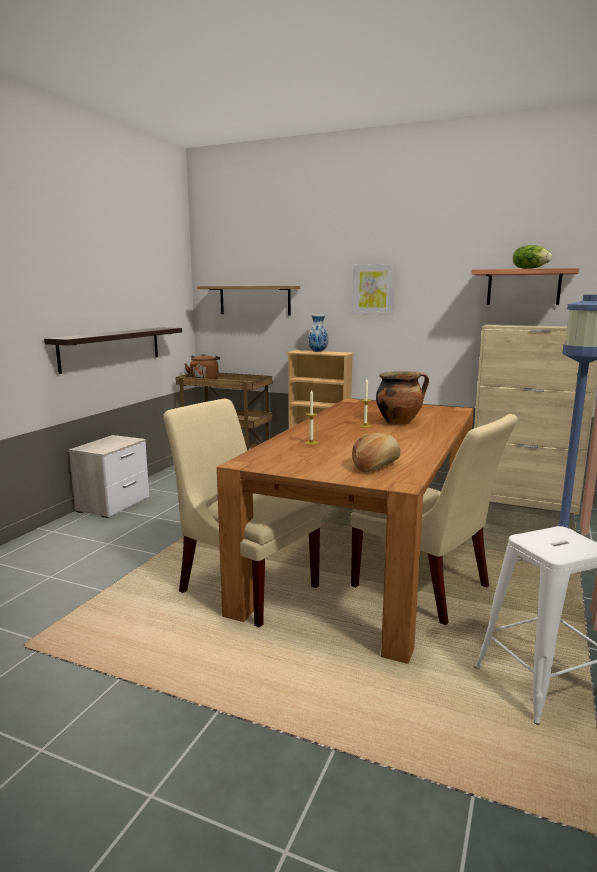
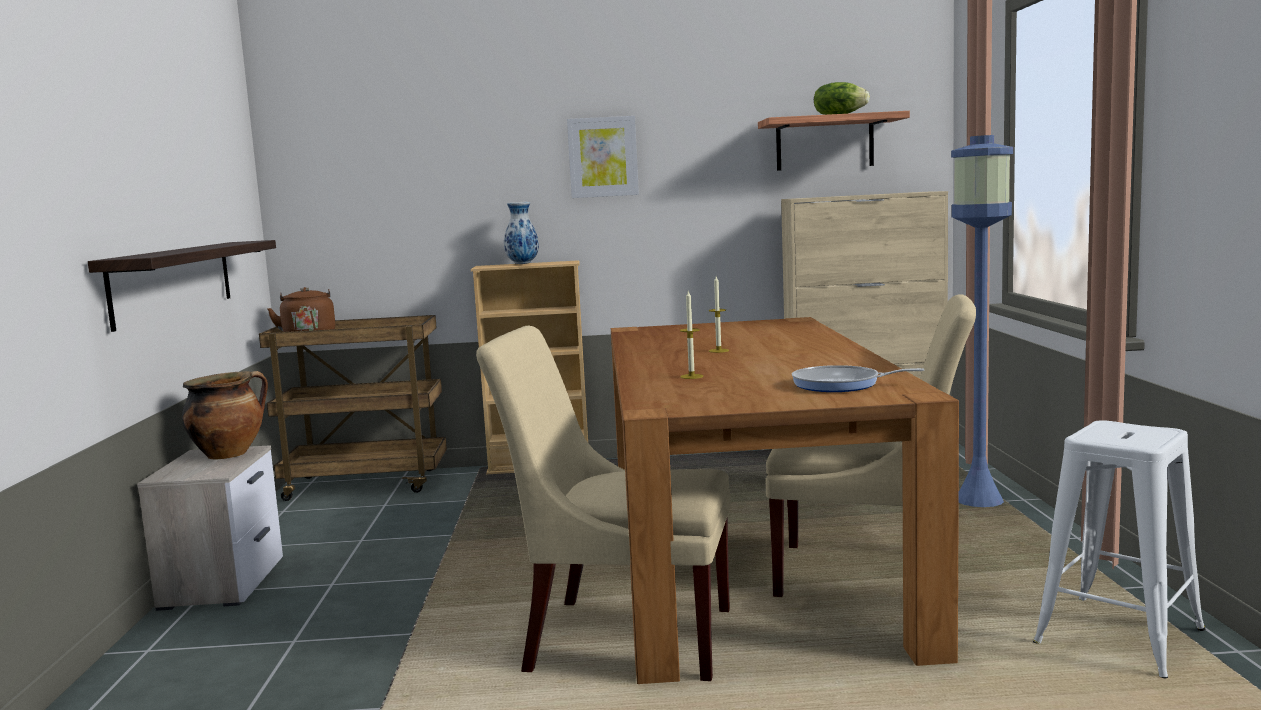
camera: 25 degrees left, 5 degrees down
(255, 300) = (389, 186): shelf -> none
(375, 466) = (841, 385): bread -> frying pan
(399, 422) = (754, 341): cooking pot -> cooking pot (230, 454)

